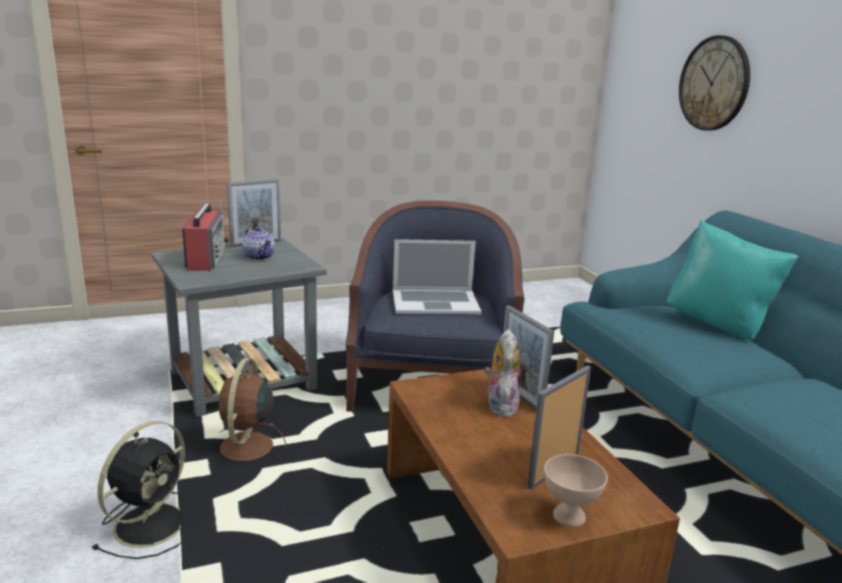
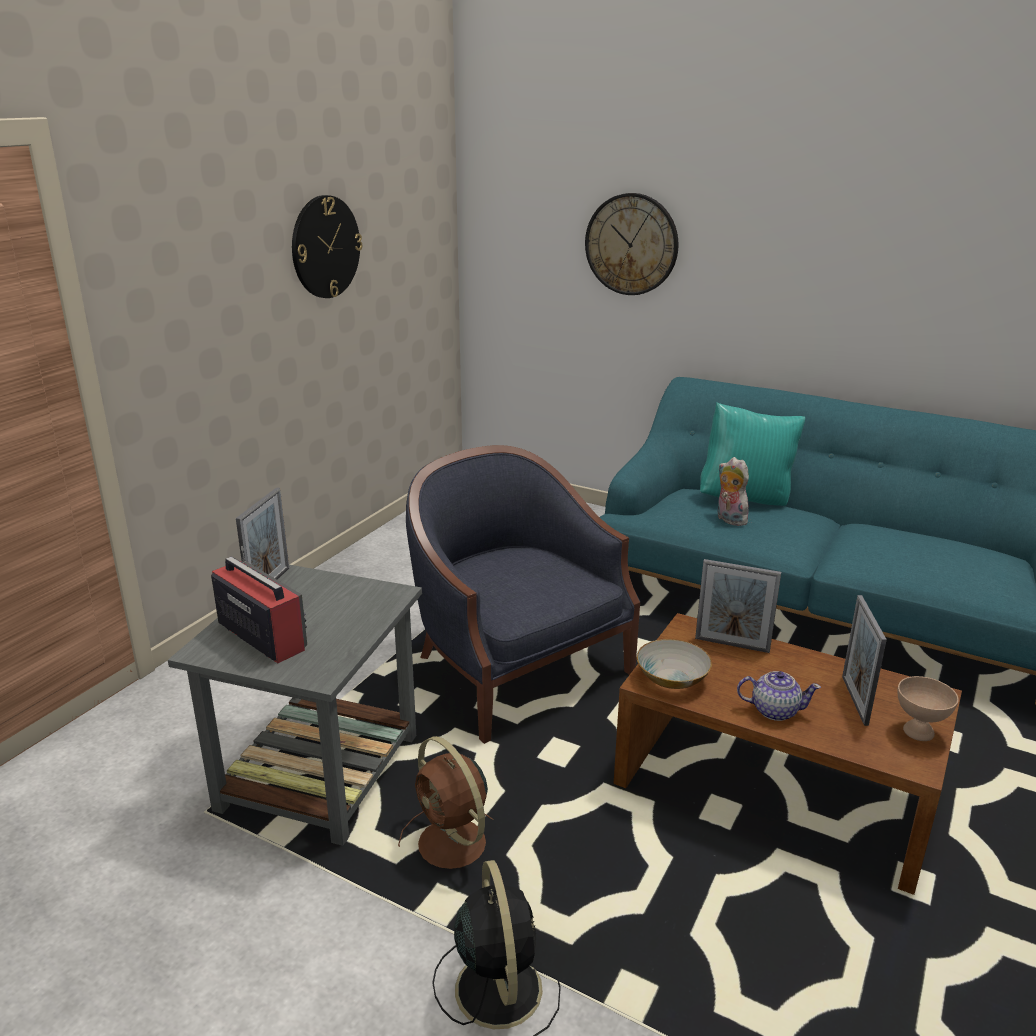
camera: 40 degrees left, 5 degrees up
(259, 257) = (316, 603): teapot -> teapot (774, 710)
(433, 392) = (671, 678): none -> bowl
(435, 302) = (514, 575): laptop -> none
(452, 57) = (325, 247): none -> wall clock
(500, 405) = (733, 662): plush toy -> plush toy (729, 519)

